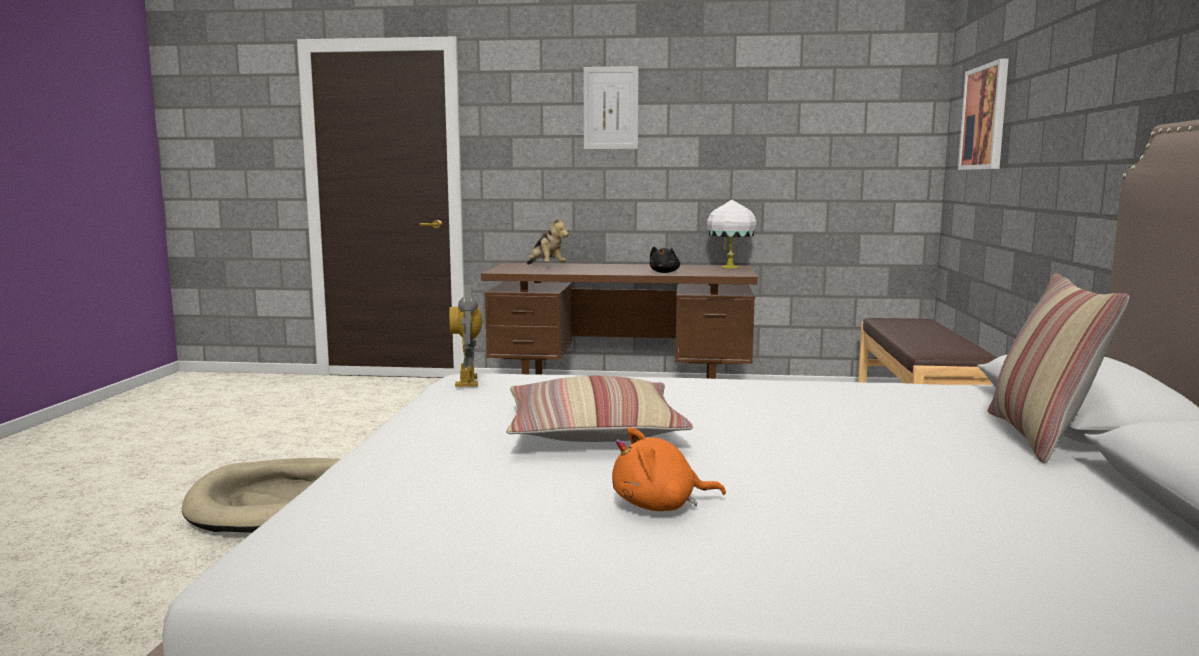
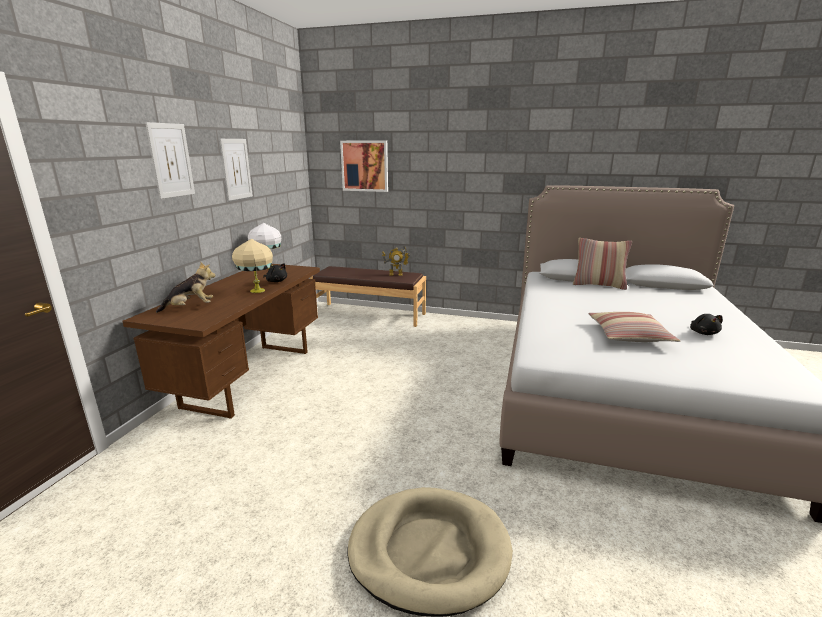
camera: 80 degrees left, 10 degrees up
(468, 381) = (552, 356): toy robot -> toy robot (396, 274)
(618, 272) = (256, 291): none -> beige table lamp
(660, 506) = (703, 333): orange plush toy -> black plush toy
(728, 123) = (236, 169): none -> picture

